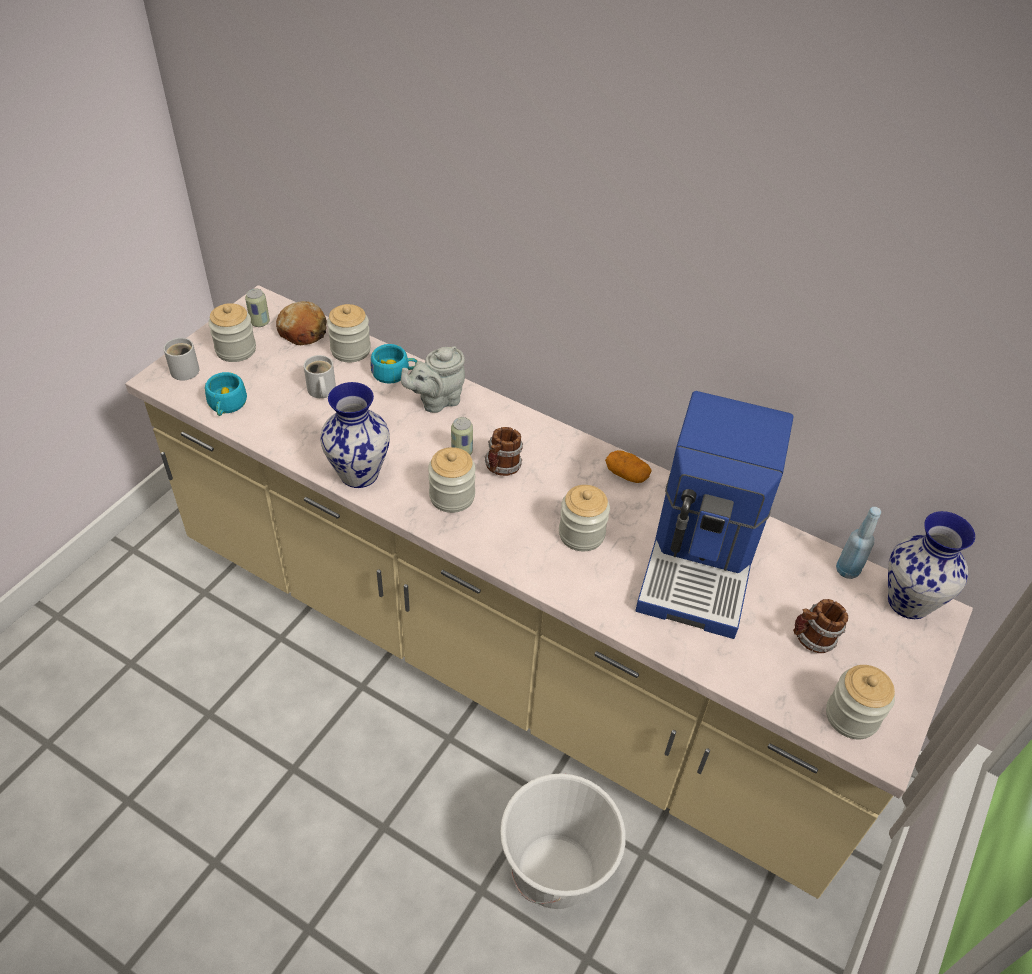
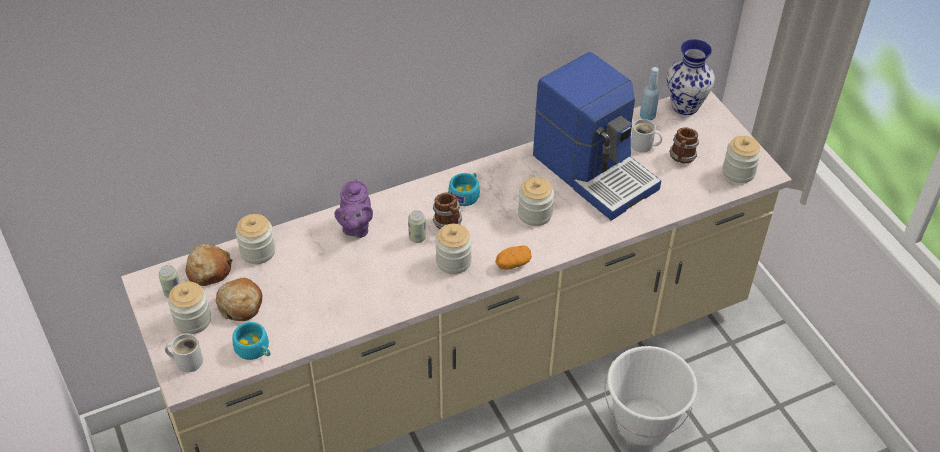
camera: 55 degrees left, 0 degrees up
(276, 370) = (240, 304): none -> bread
(321, 391) = (288, 287): white mug -> white mug (643, 146)
(359, 473) = (392, 300): vase -> none
(395, 373) = (306, 237): turquoise cup -> turquoise cup (466, 194)
(436, 401) = (355, 227): grey teapot -> purple teapot
(626, 475) = (503, 168): potato -> potato (513, 264)

